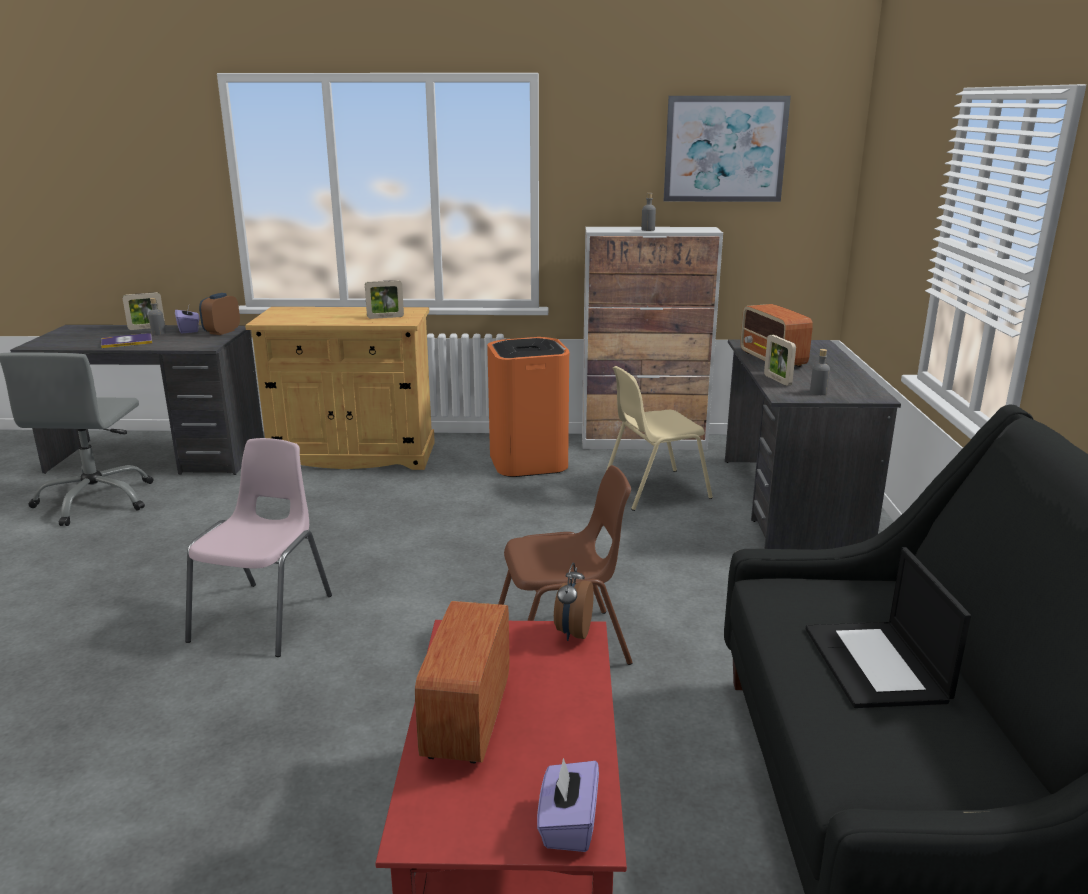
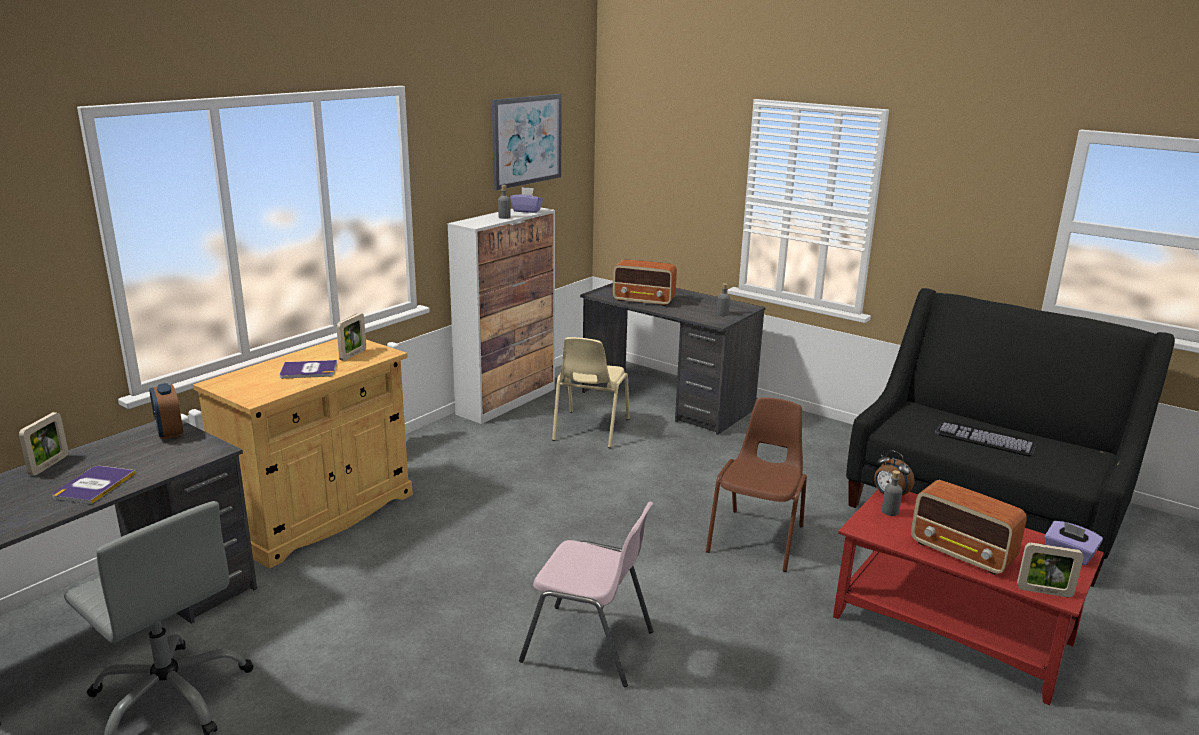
camera: 55 degrees left, 0 degrees up
(158, 333) = (94, 463): grey bottle -> grey bottle (890, 511)
(189, 330) = (118, 445): purple tissue box -> purple tissue box (526, 211)
(265, 617) = (590, 646): pink chair -> pink chair turned 150 degrees clockwise
(335, 317) = (308, 370): none -> book
(528, 461) = (470, 450): orange trash can -> none
(777, 380) = (685, 313): picture frame -> picture frame (1044, 592)
(877, 665) = (986, 438): laptop -> keyboard

